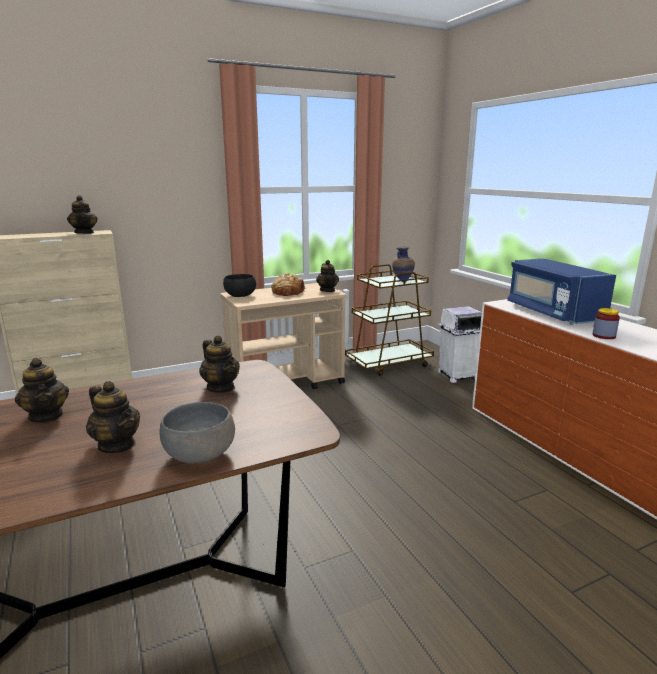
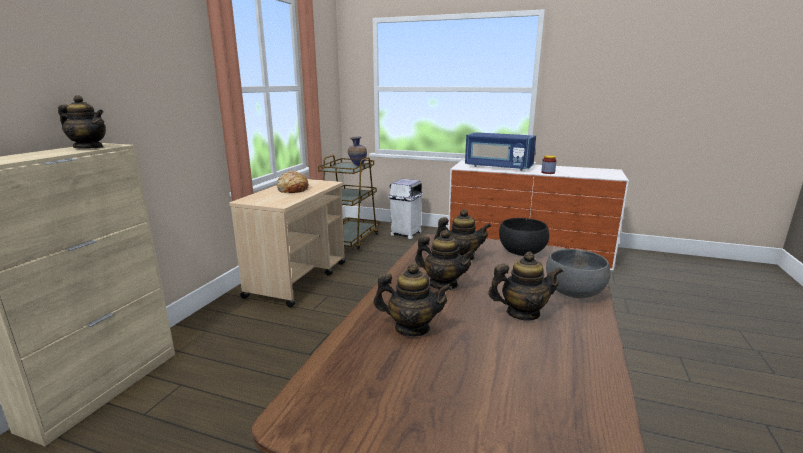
camera: 45 degrees left, 0 degrees up
(240, 295) = (258, 200): black bowl -> black bowl (522, 251)
(327, 290) = (321, 182): teapot -> teapot (443, 284)

